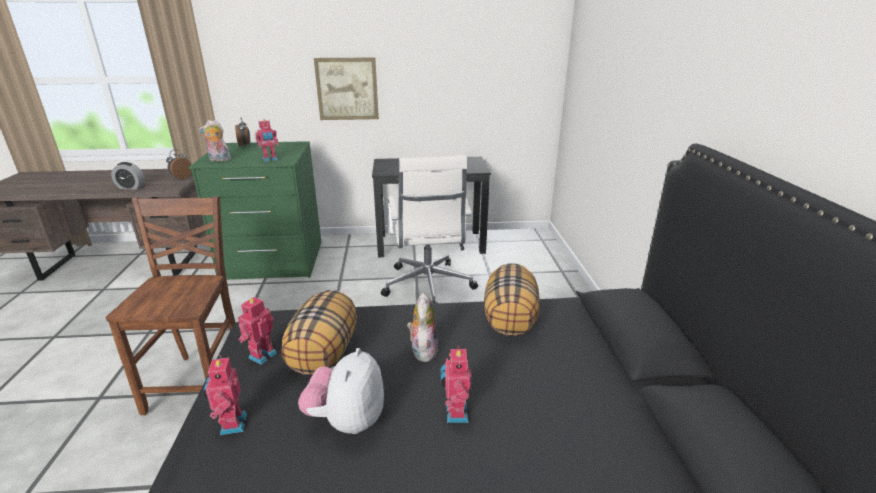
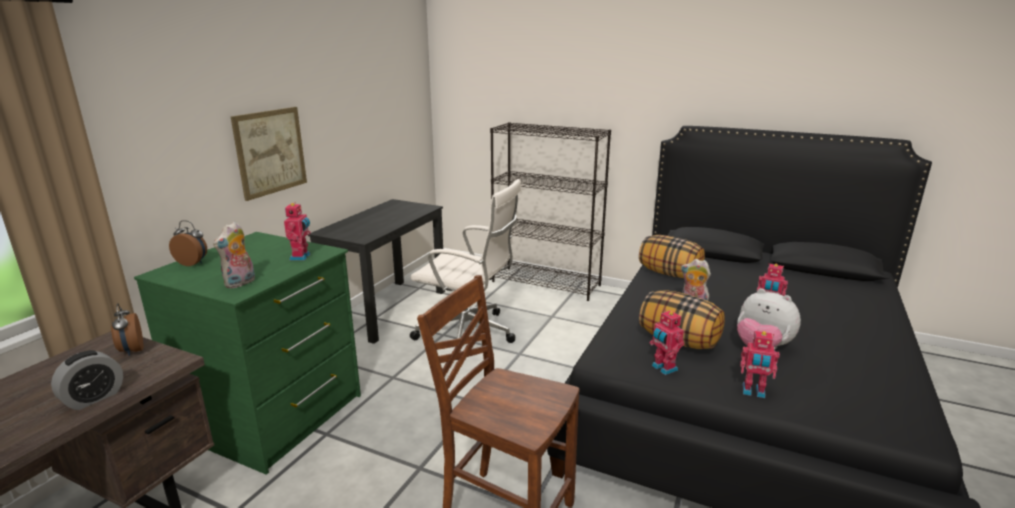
camera: 60 degrees left, 5 degrees down
(568, 293) = (546, 283): none -> black bookcase

